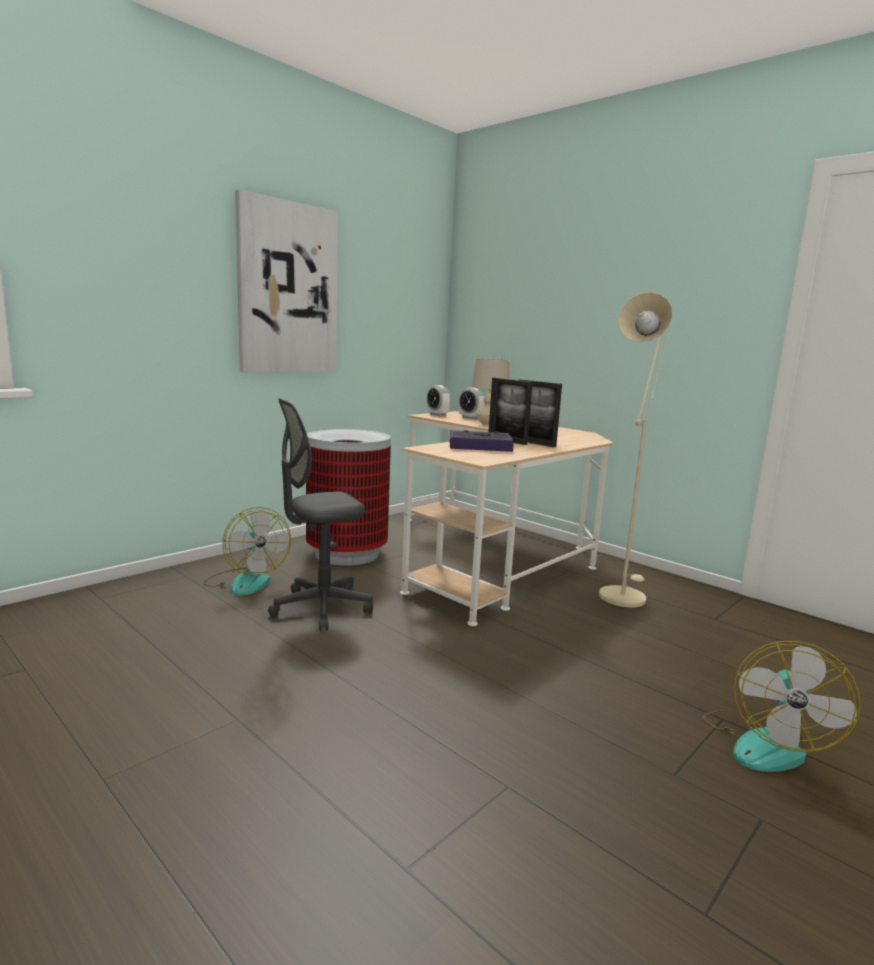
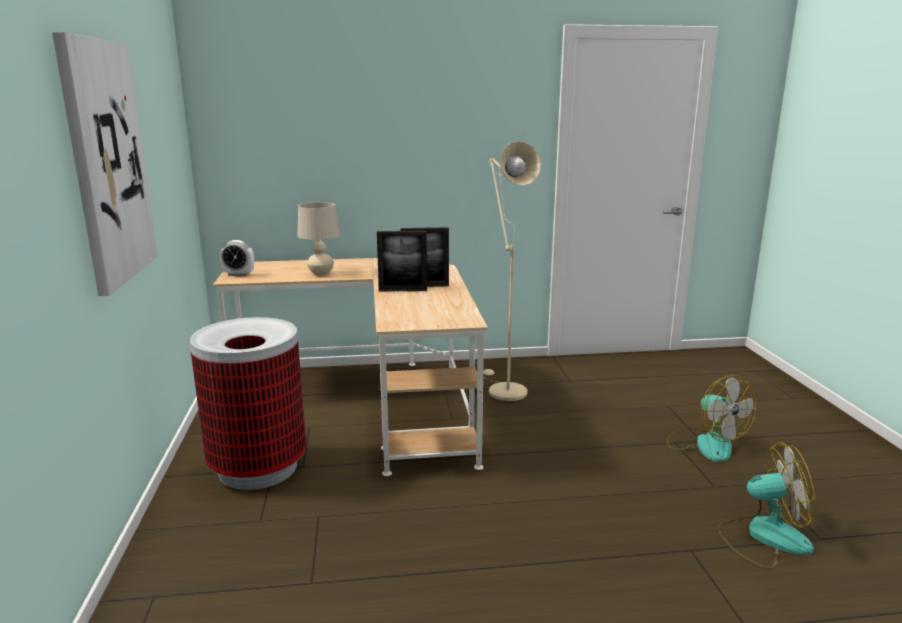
camera: 50 degrees left, 5 degrees up
(246, 581) = (232, 555): fan -> fan (764, 537)
(321, 608) = (360, 529): grey office chair -> none
(470, 418) = (278, 269): alarm clock -> none
(479, 446) = (413, 305): book -> none

